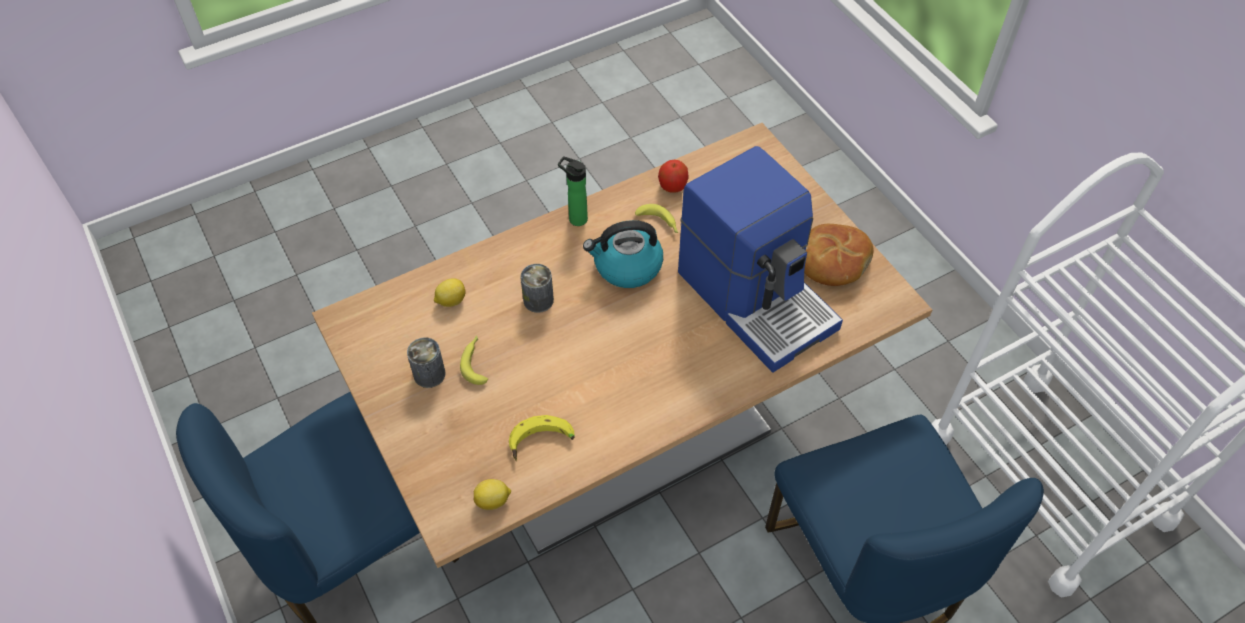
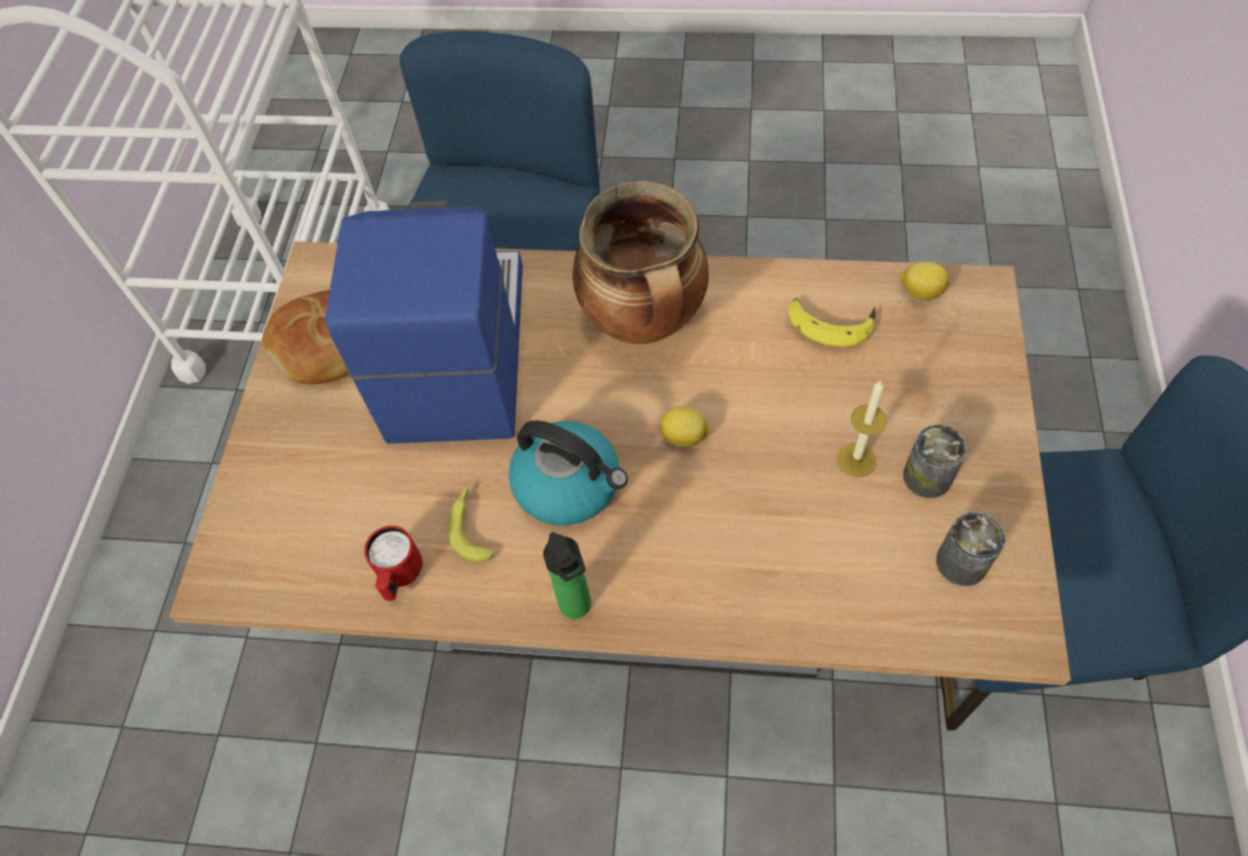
camera: 140 degrees left, 5 degrees up
(451, 300) = (843, 573): lemon -> lemon (685, 437)
(476, 362) = (856, 460): banana -> candle
(538, 300) = (720, 503): can -> can (961, 562)
(661, 378) = (645, 322): none -> cooking pot
(673, 187) = (400, 577): apple -> red mug

